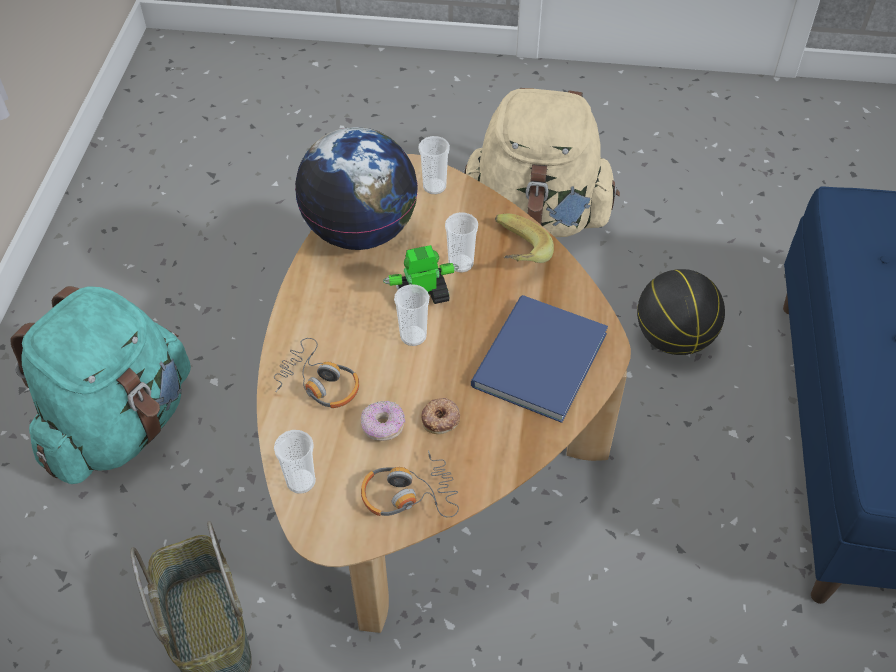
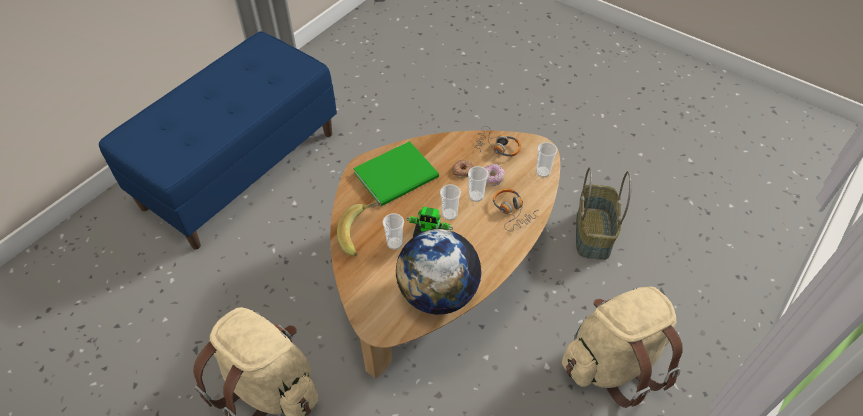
camera: 150 degrees left, 0 degrees up
(121, 425) = (613, 363): turquoise backpack -> beige backpack
(434, 186) = (370, 305): cup -> cup (476, 196)
(535, 361) = (399, 175): blue book -> green book
(674, 338) = (271, 261): basketball -> none

